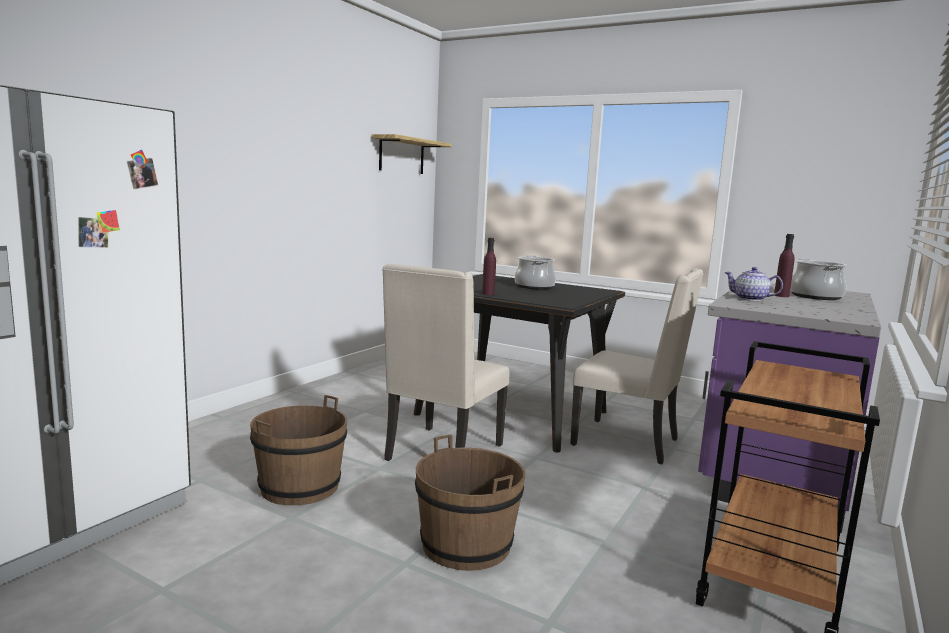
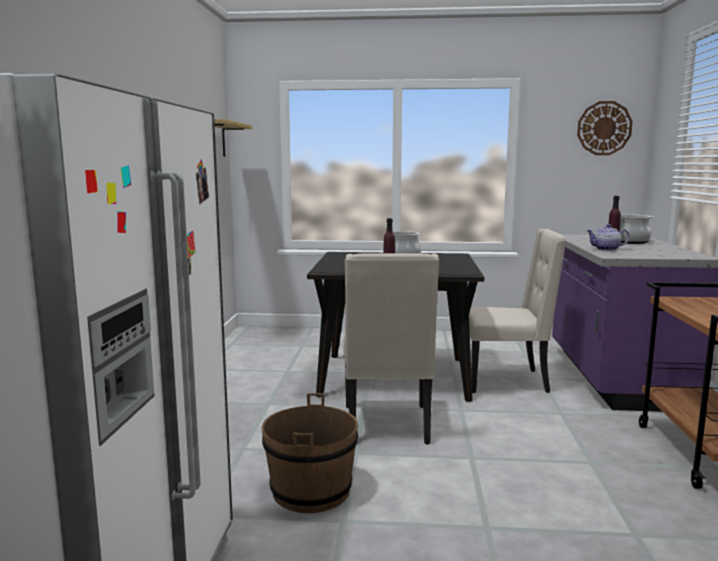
camera: 25 degrees left, 0 degrees up
(466, 545) = (509, 497): brown bucket -> none
(853, 152) = (604, 128): none -> wall clock

